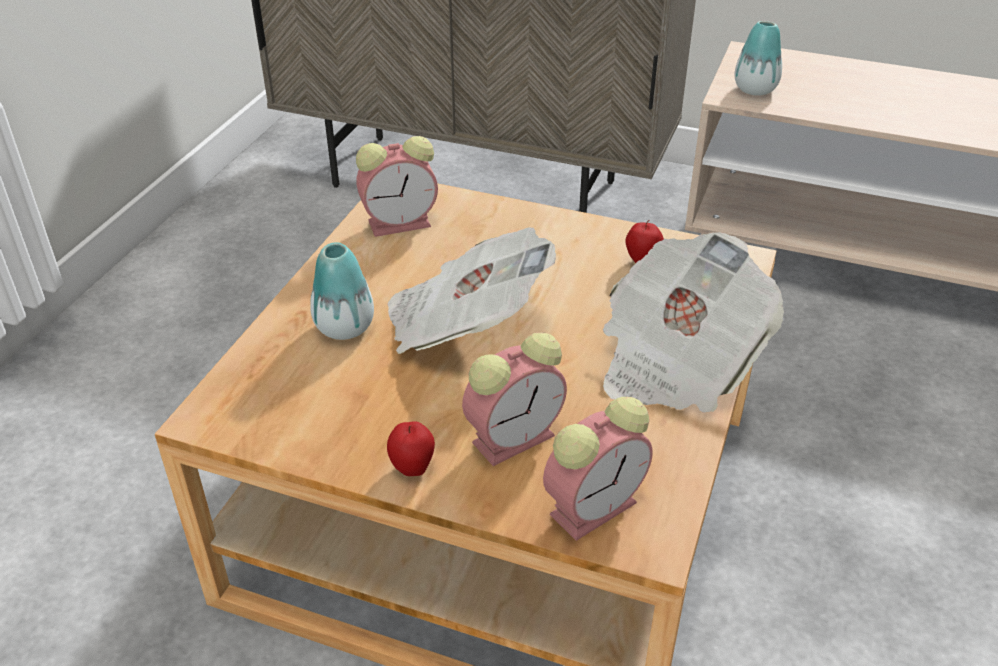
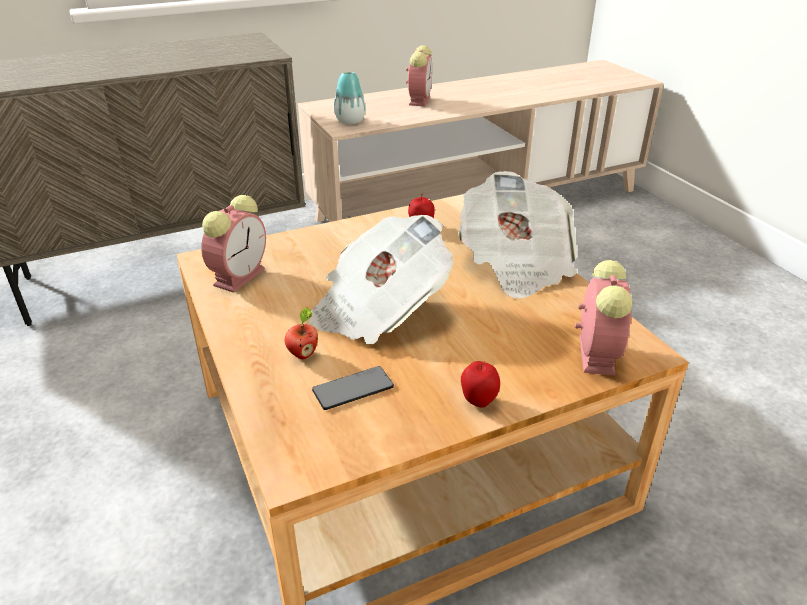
camera: 45 degrees left, 5 degrees down
(335, 384) = (353, 389): none -> phone
(344, 327) = (303, 354): vase -> apple
(515, 437) = (504, 347): alarm clock -> alarm clock (419, 100)

